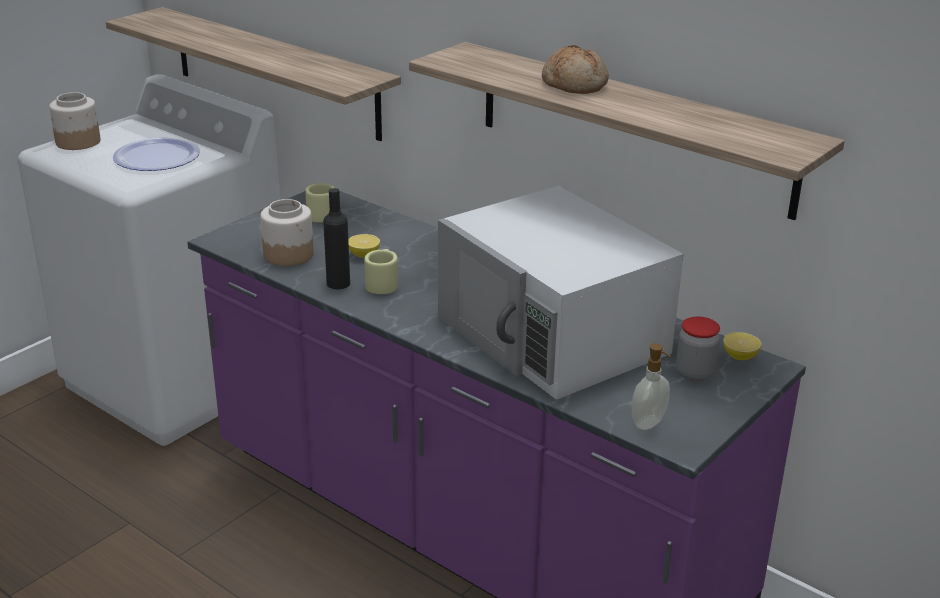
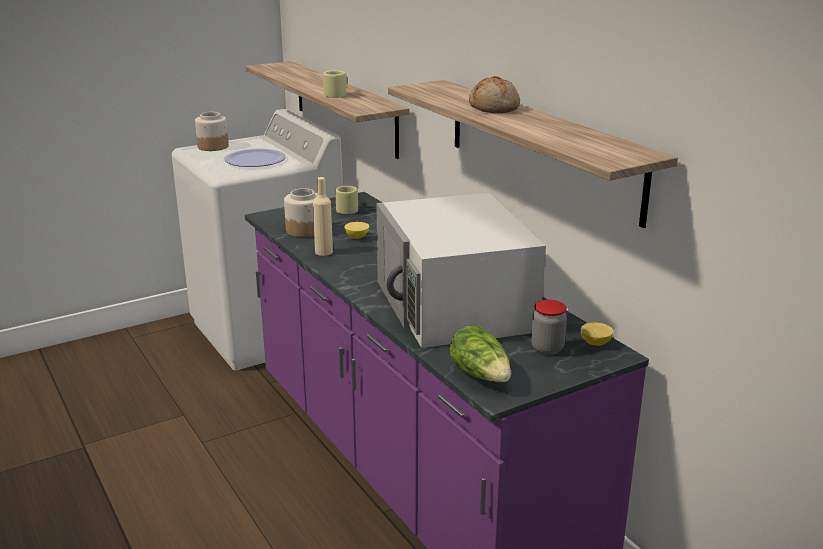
camera: 20 degrees right, 5 degrees down
(338, 283) = (324, 252): black bottle -> beige bottle
(383, 283) = (355, 256): beige mug -> beige mug (337, 94)
(649, 423) = (481, 376): soap dispenser -> lettuce

